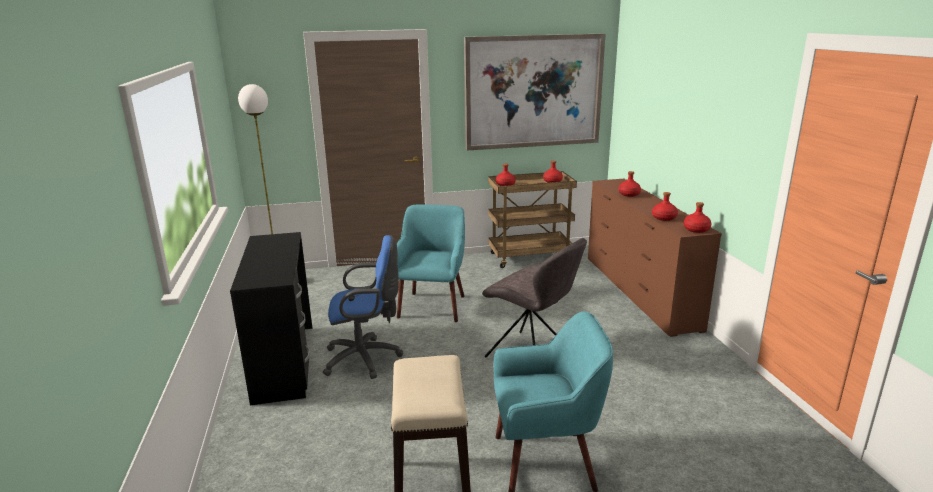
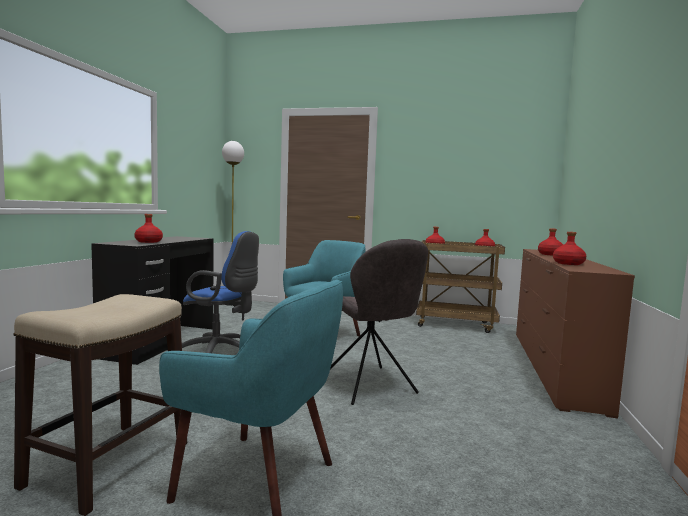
camera: 25 degrees right, 15 degrees down
(533, 91) = (473, 164): picture -> none
(696, 229) = (599, 270): red bottle -> red bottle (148, 241)

